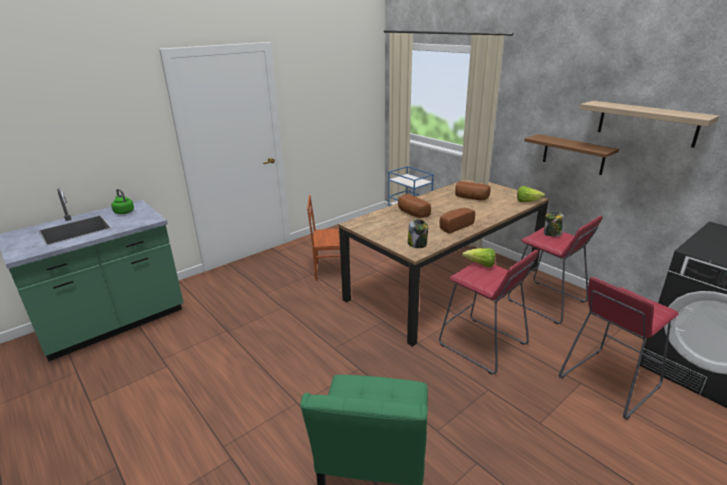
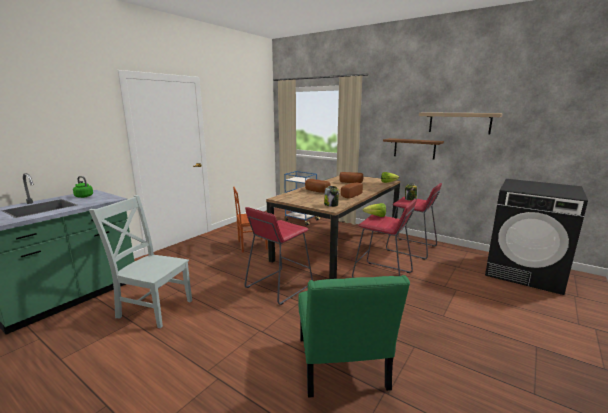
camera: 15 degrees left, 10 degrees down
(192, 350) = (153, 308): none -> grey chair
(609, 382) = (473, 287): red stool -> red stool (279, 286)

